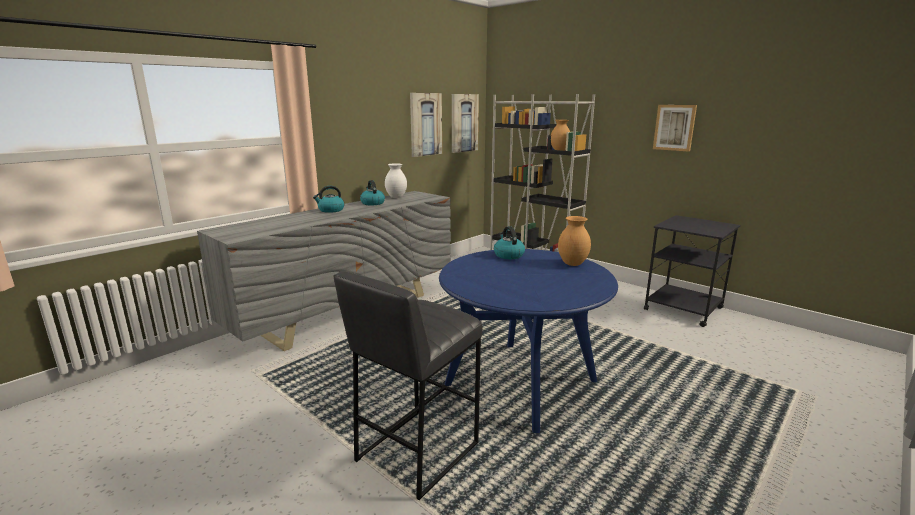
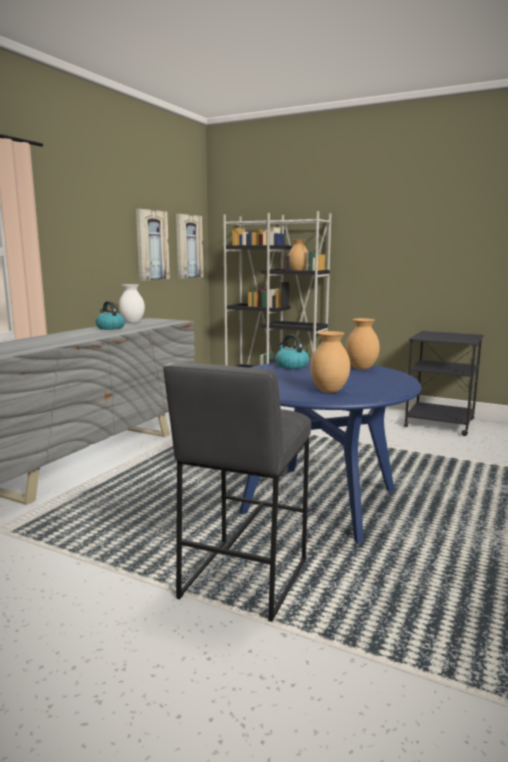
camera: 15 degrees left, 5 degrees down
(330, 210) = (66, 335): kettle -> none
(518, 292) = (330, 391): none -> brown vase
(674, 127) = (413, 244): picture -> none

